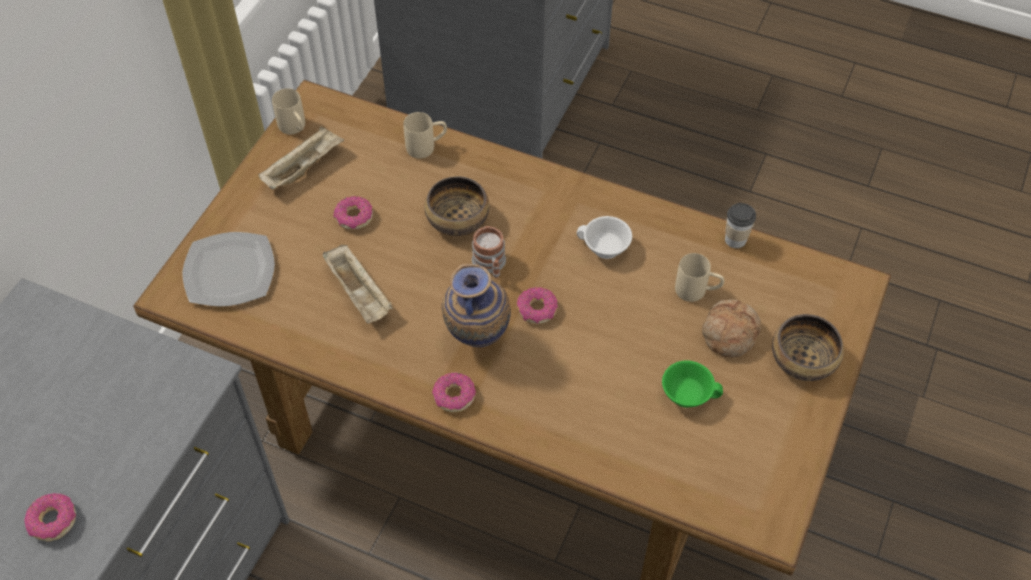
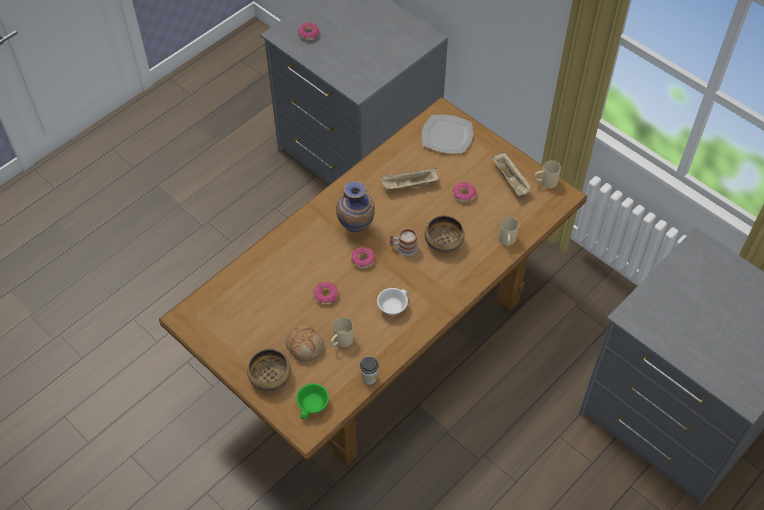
camera: 110 degrees right, 0 degrees up
(454, 396) = (326, 208): donut -> donut (326, 295)
(687, 392) = (277, 311): green cup -> green cup (313, 405)

